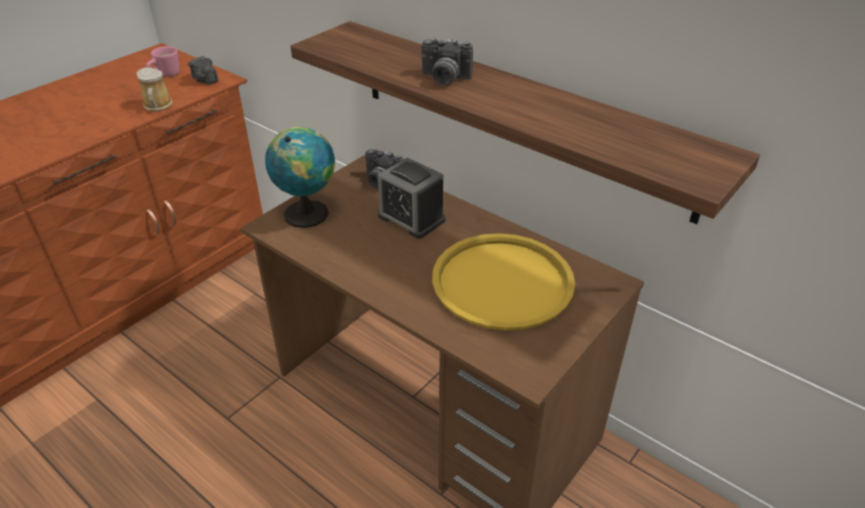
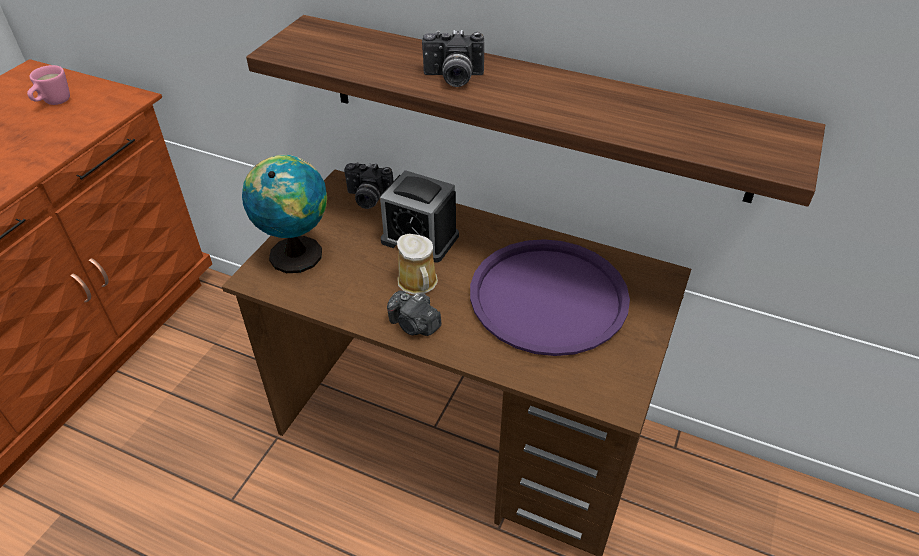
camera: 15 degrees left, 5 degrees up
(157, 106) = (60, 145): mug -> mug (418, 283)
(205, 80) = (108, 102): camera -> camera (414, 325)
(502, 281) = (548, 297): yellow tray -> purple tray

